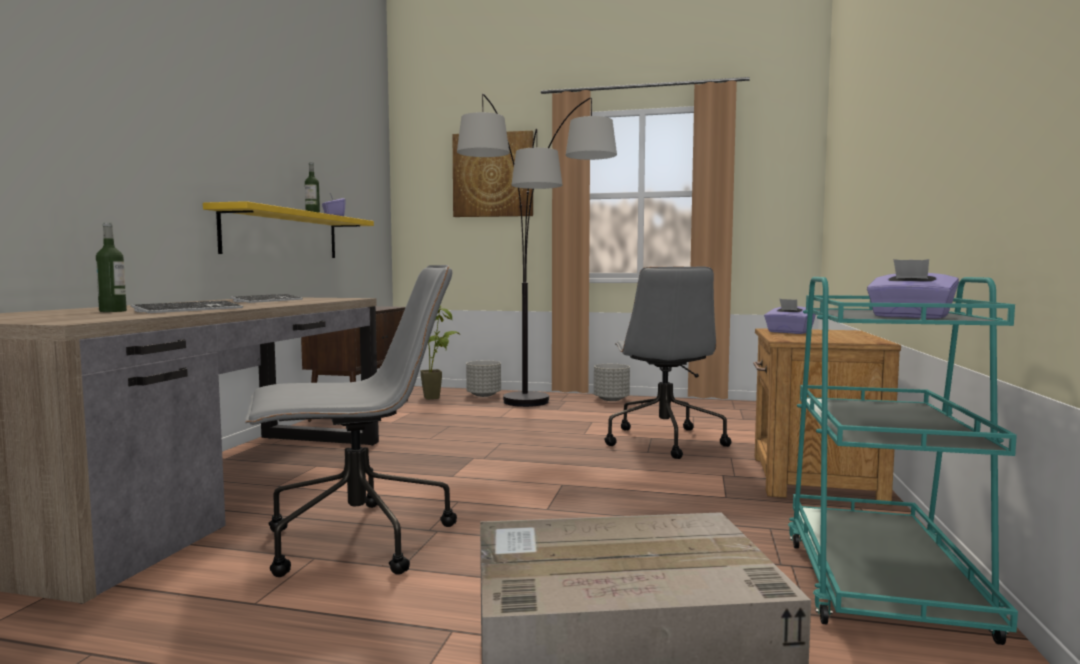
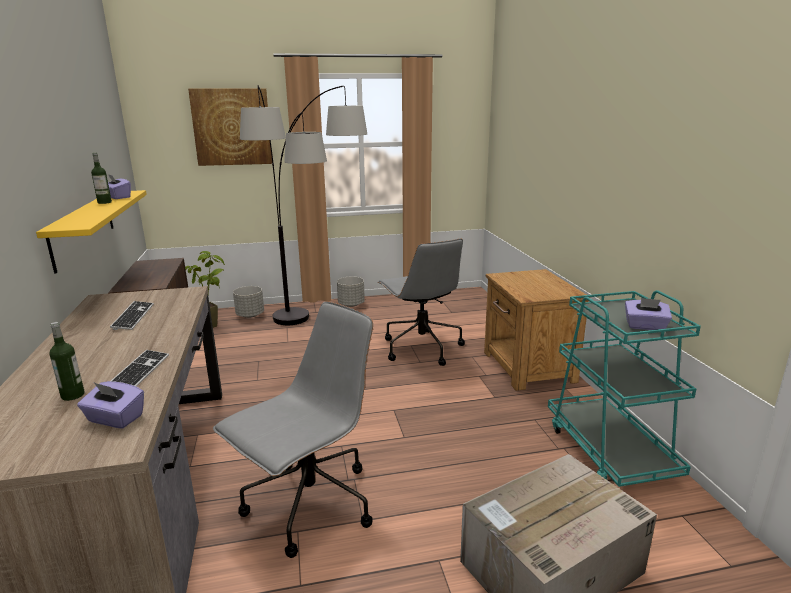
camera: 25 degrees left, 15 degrees up
(789, 332) = (514, 281): purple tissue box -> purple tissue box (115, 419)

